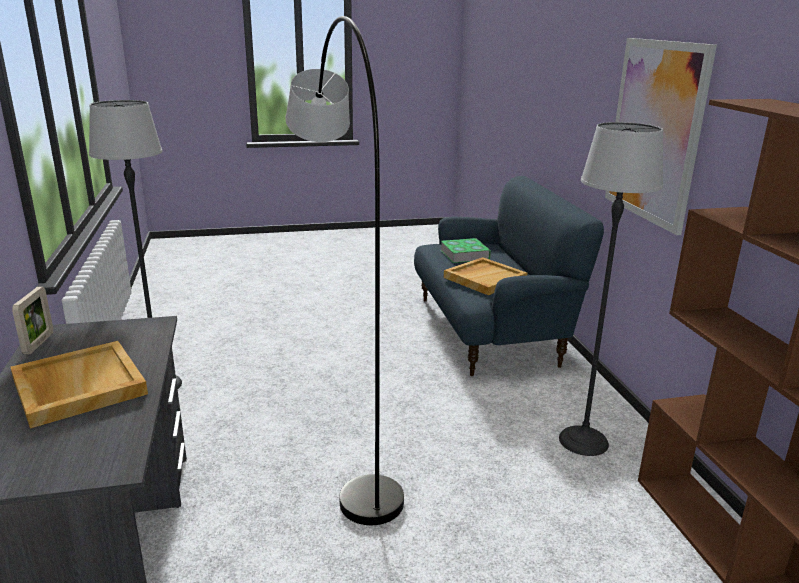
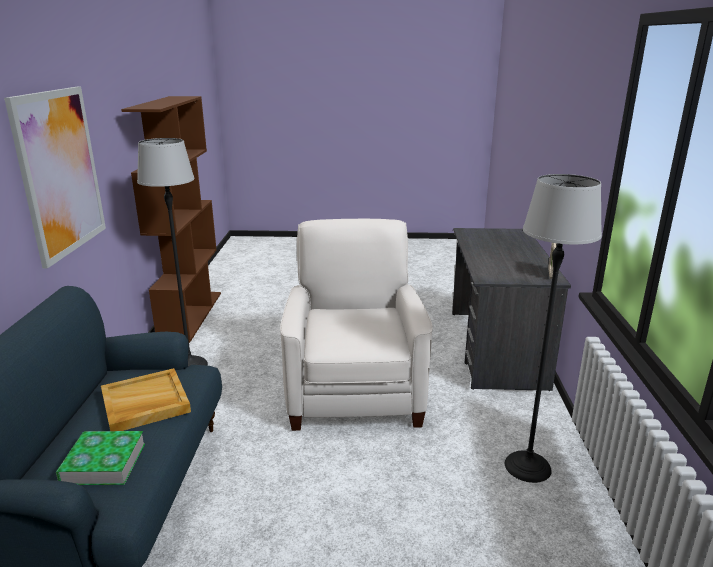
camera: 165 degrees left, 0 degrees up
(78, 386) = (504, 253): beige tray -> none
(344, 434) = (354, 392): grey floor lamp -> white armchair

